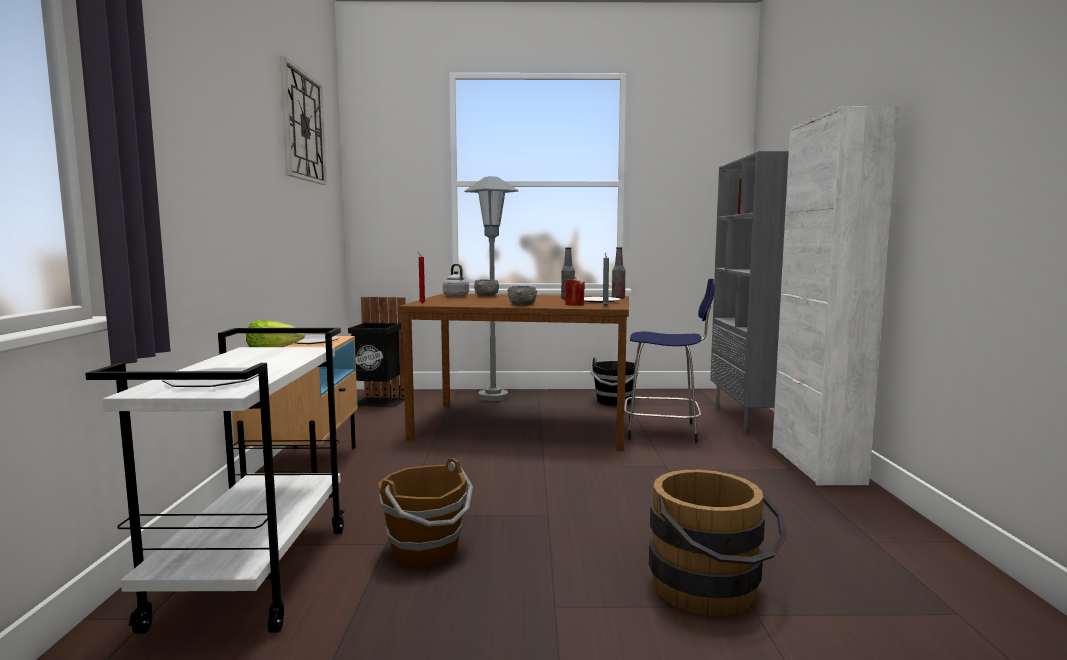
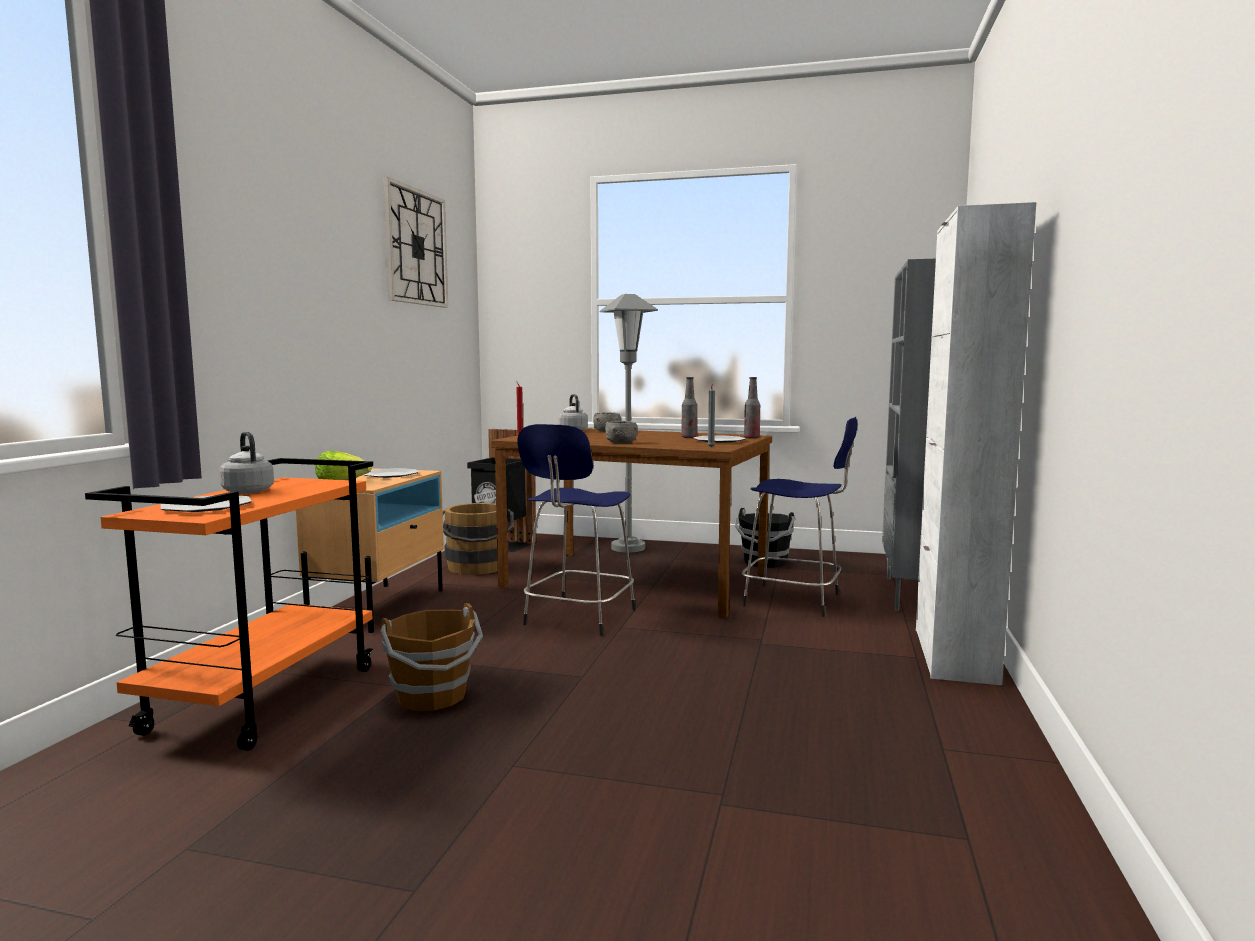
camera: 15 degrees right, 0 degrees up
(229, 362) = (247, 491): none -> grey kettle
(254, 574) = (264, 698): white cart -> orange cart
(501, 462) = (578, 618): none -> blue stool
(574, 304) = (680, 444): red candle -> none
(711, 592) = (690, 774): brown bucket -> brown bucket (477, 568)

